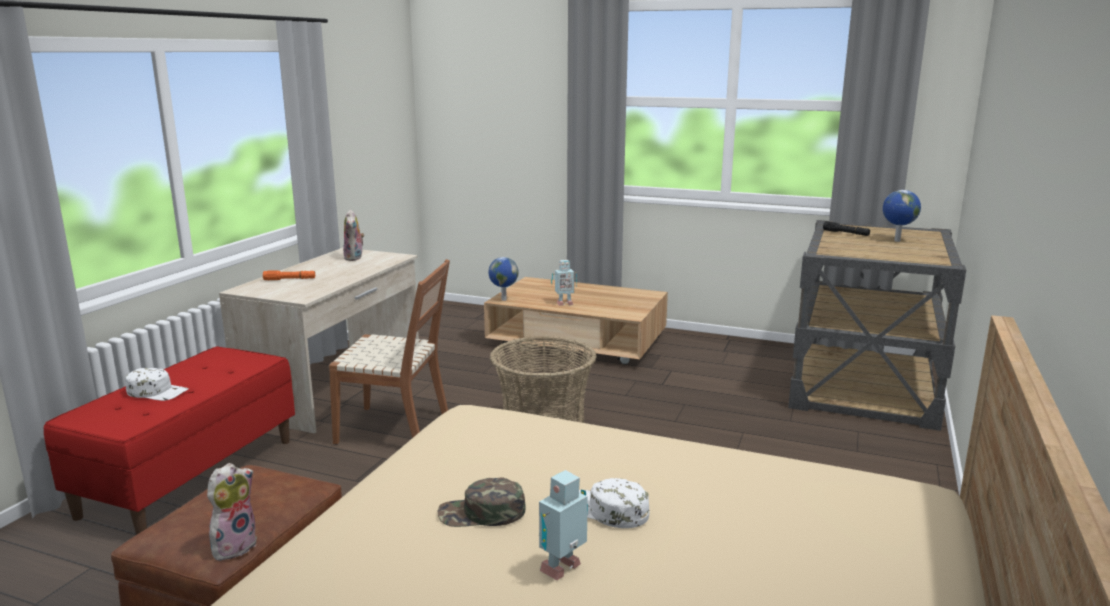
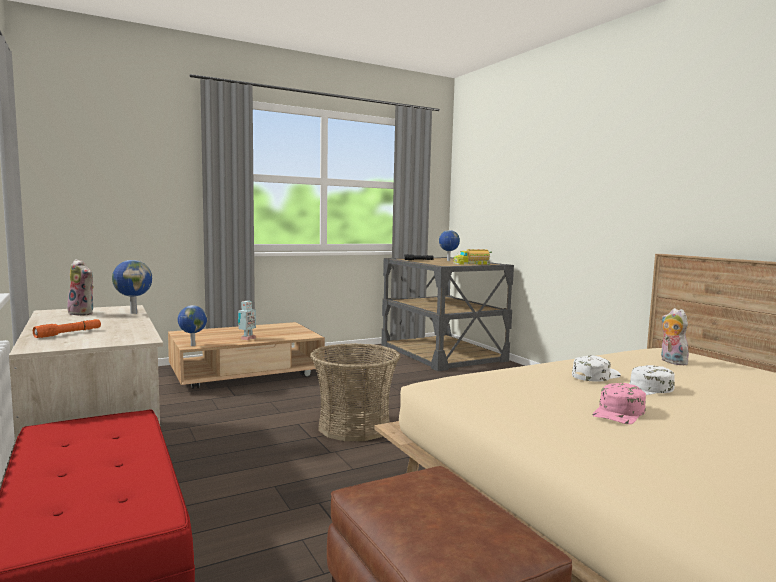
camera: 50 degrees left, 10 degrees down
(157, 392) = (78, 478): white cap -> white cap (595, 376)
(234, 545) = (517, 529): plush toy -> plush toy (671, 362)
(382, 265) = (133, 313): none -> globe
(398, 429) = (239, 465): chair -> none
(481, 513) = (619, 413): green cap -> pink cap
(564, 569) = (715, 414): toy robot -> none
(902, 254) = (471, 263): none -> toy truck

